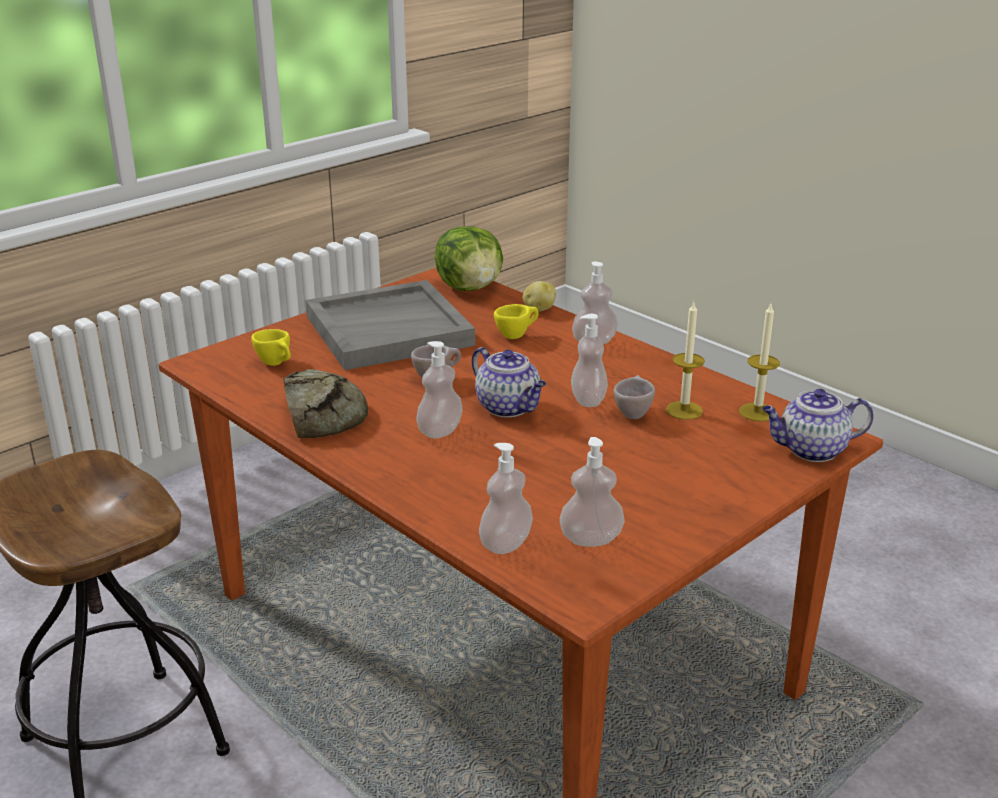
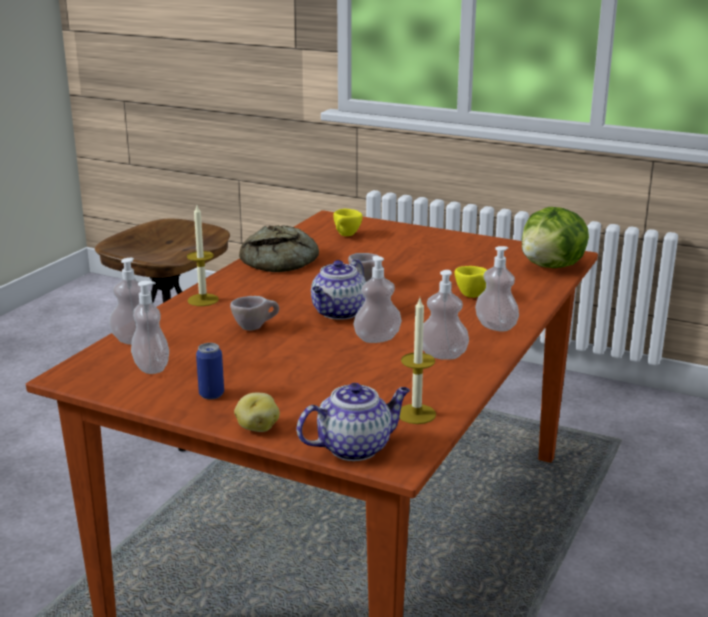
camera: 70 degrees right, 5 degrees down
(389, 330) = (436, 255): grey tray -> none
(440, 431) = (283, 297): soap dispenser -> soap dispenser (442, 355)
(539, 309) = (540, 297): potato -> potato (257, 427)
(632, 413) = (368, 358): beige cup -> beige cup (255, 327)
(677, 509) = (211, 394): none -> can
(684, 410) = (391, 379): candle -> candle (203, 300)
(811, 450) = (355, 447): teapot -> teapot turned 90 degrees clockwise

